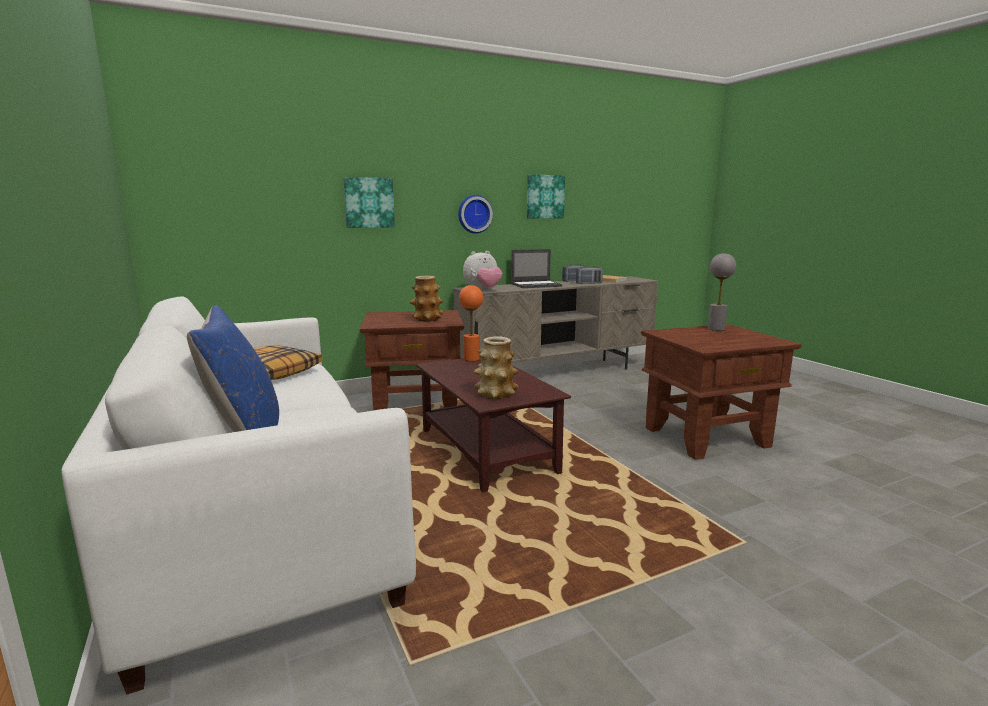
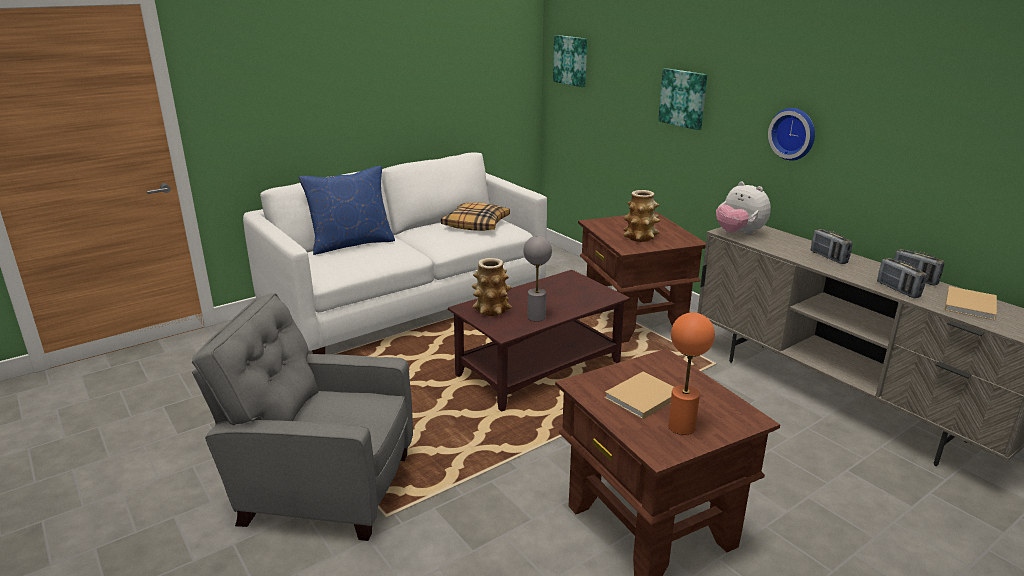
camera: 80 degrees right, 10 degrees up
(471, 359) = (603, 289): orange table lamp -> orange table lamp (681, 427)
(536, 285) = (828, 257): laptop -> radio
(544, 196) = (912, 129): picture -> picture (571, 60)
(713, 588) = (323, 488): none -> grey armchair
(715, 339) = (641, 398): none -> beige book
(716, 329) = (721, 407): grey table lamp -> grey table lamp (536, 317)

